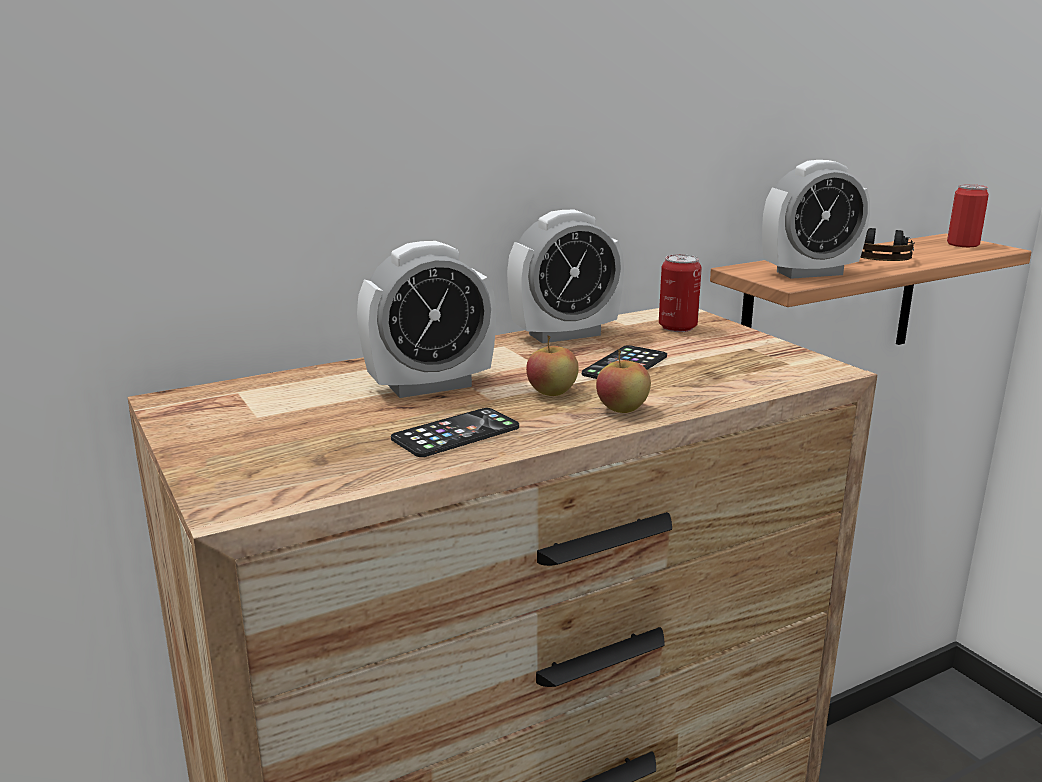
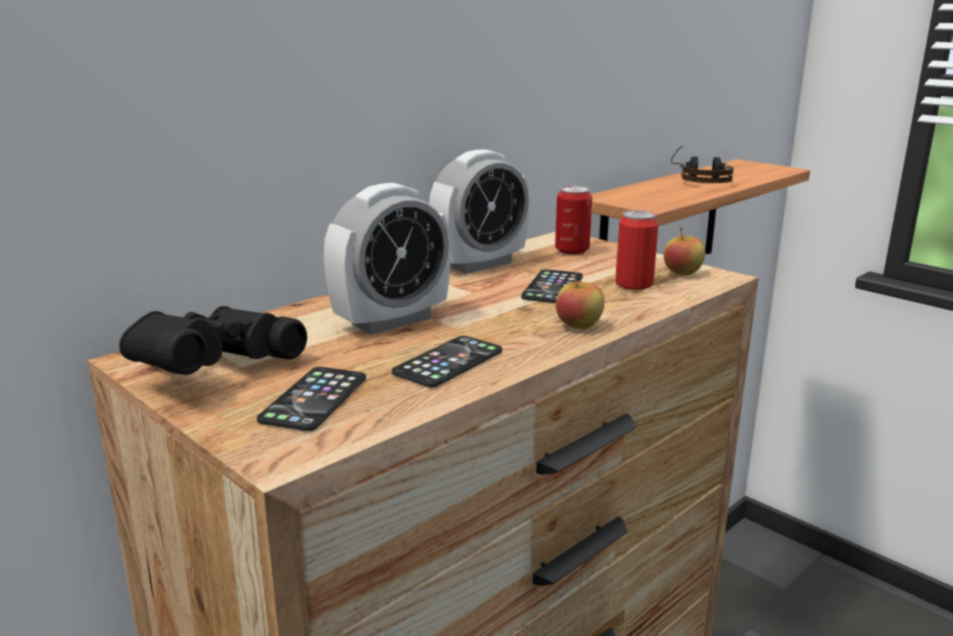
camera: 15 degrees left, 0 degrees up
(225, 418) = (210, 370): none -> black binoculars
(300, 456) = (314, 399): none -> phone
(551, 393) = (507, 317): apple -> apple (682, 273)
(809, 273) = (660, 197): alarm clock -> none
(963, 244) = (757, 167): can -> can (634, 284)

